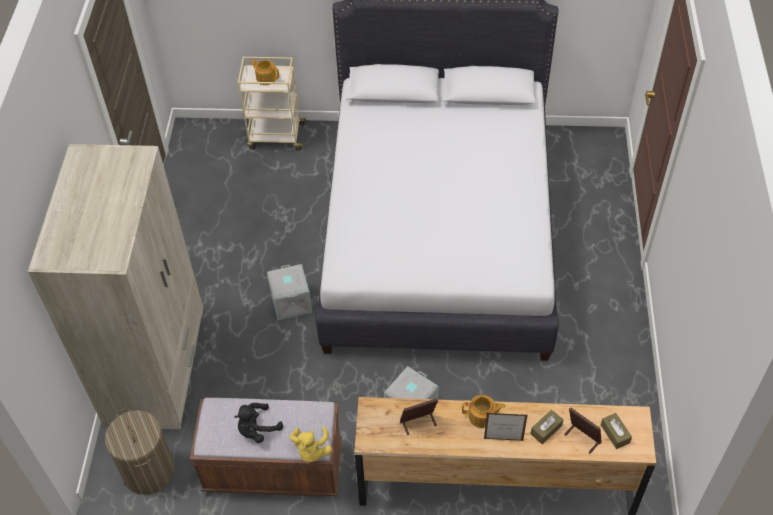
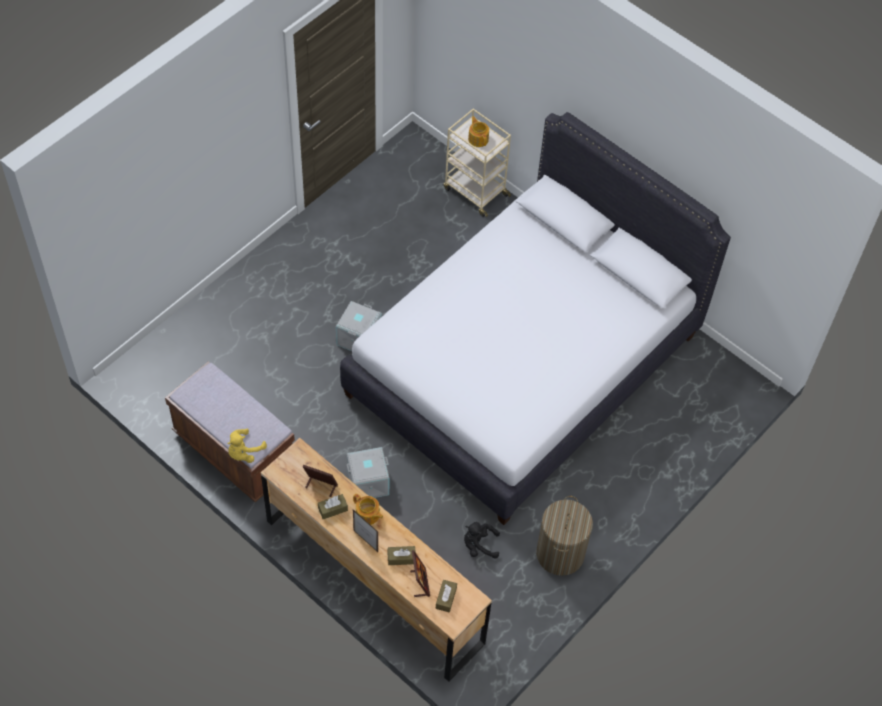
camera: 35 degrees right, 5 degrees up
(148, 471) = (153, 389): laundry basket -> laundry basket (560, 553)
(157, 367) = (222, 318): beige wardrobe -> none
(257, 429) = (223, 410): black plush toy -> black plush toy (479, 545)
(448, 434) = (332, 509): none -> brown tissue box

